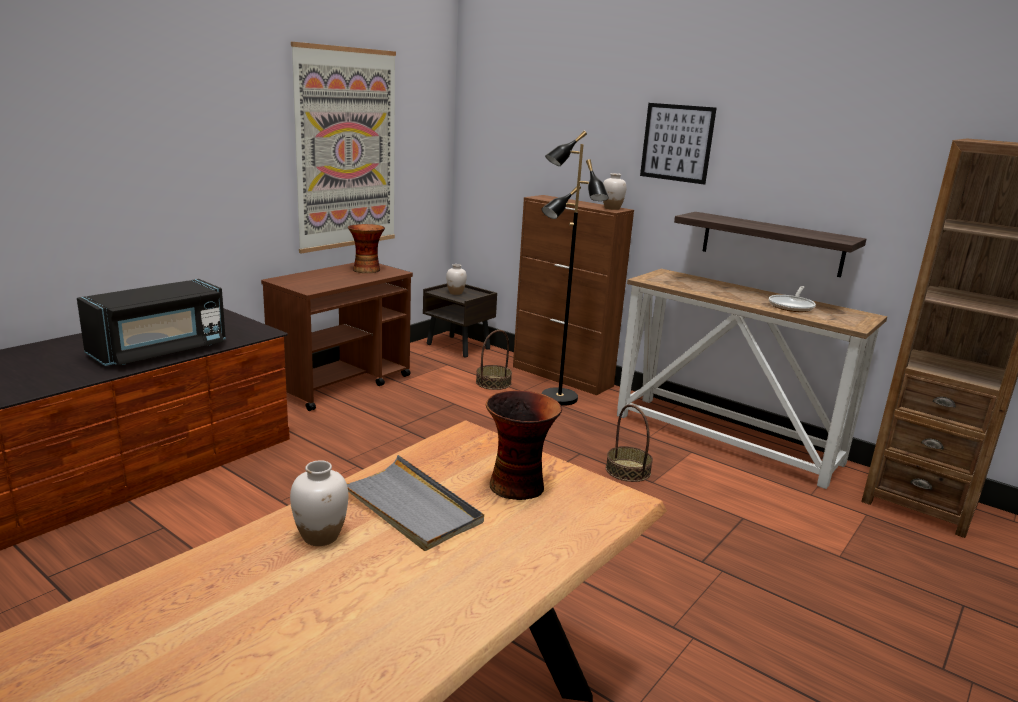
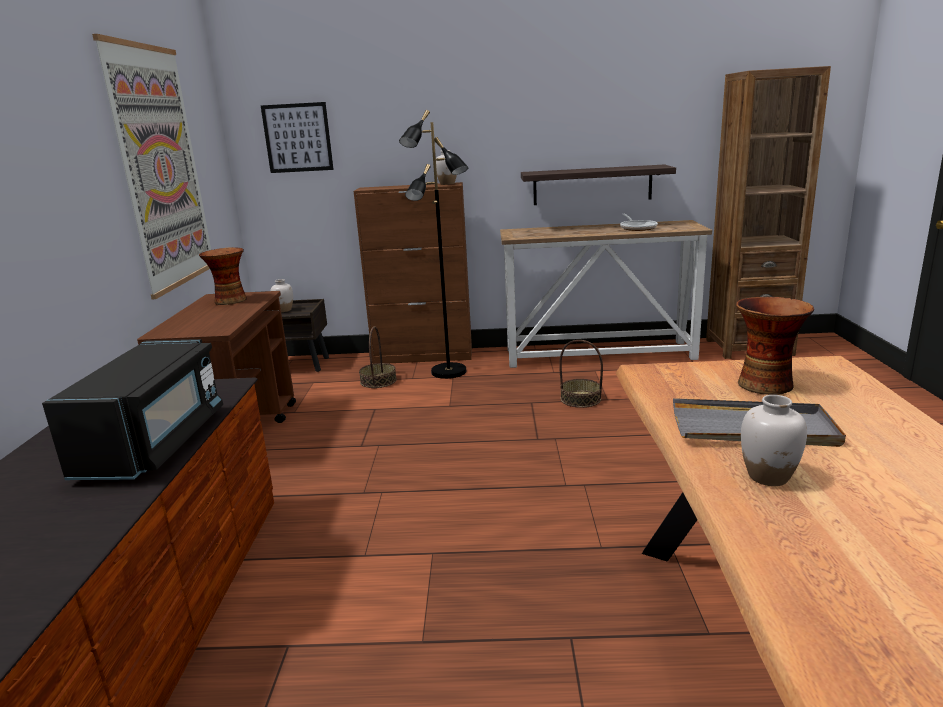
camera: 35 degrees left, 0 degrees up
(677, 143) = (492, 113): picture -> picture (297, 138)

